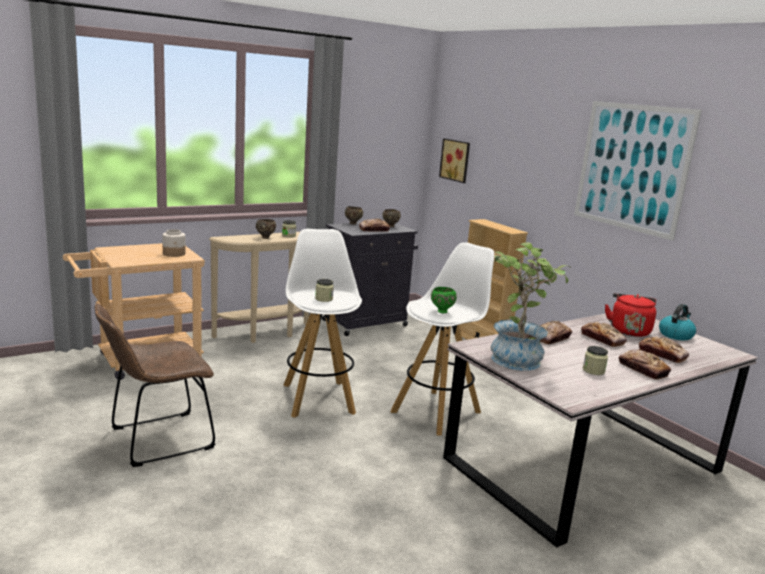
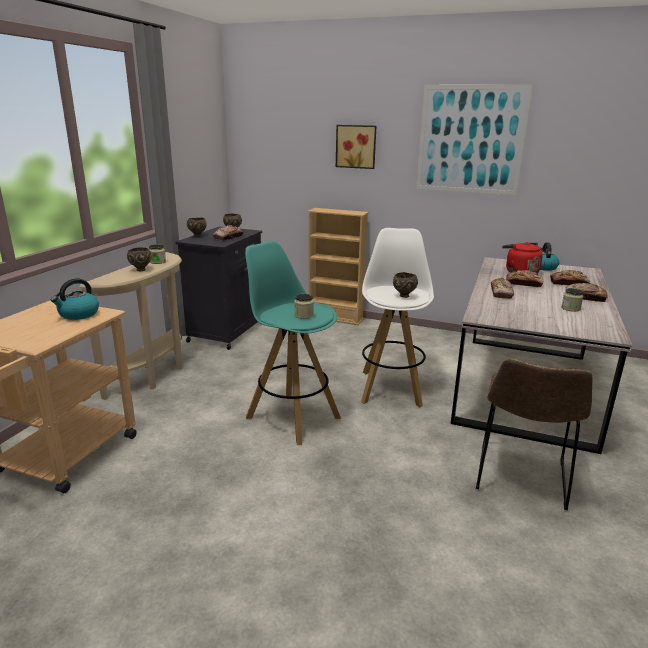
camera: 35 degrees left, 5 degrees up
(156, 440) = (213, 538): brown chair -> brown chair (521, 478)
(174, 254) = (78, 314): jar -> kettle
(318, 398) = (292, 417): white stool -> turquoise stool
(441, 311) = (403, 296): green bowl -> brown bowl
(456, 160) = (267, 156): picture -> picture (356, 146)
(517, 357) = (519, 315): potted plant -> none

